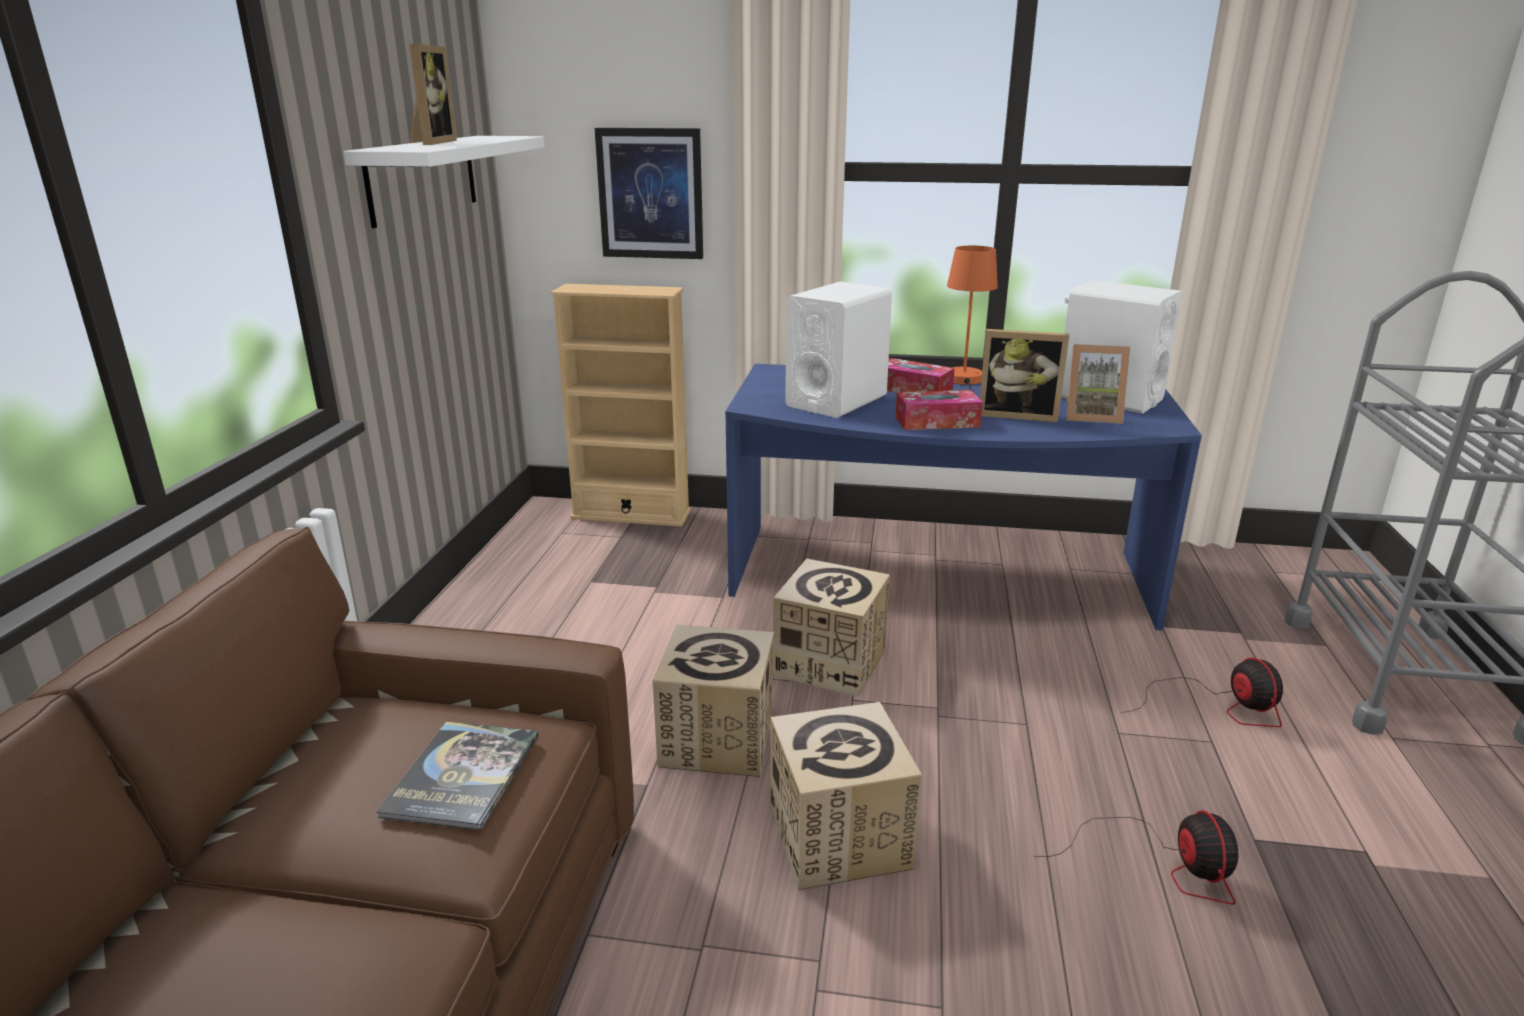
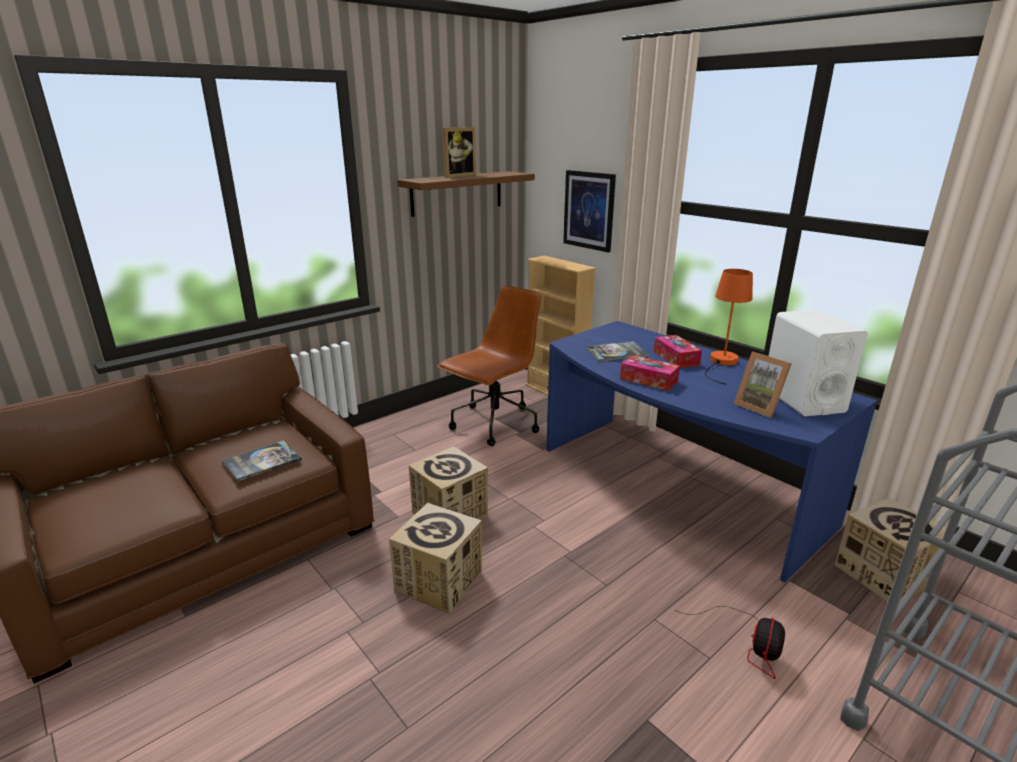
camera: 40 degrees right, 0 degrees up
(423, 178) = (457, 193): white shelf -> brown shelf
(602, 590) = (494, 424): none -> brown office chair
(830, 662) = (549, 503): cardboard box -> cardboard box (883, 574)
(836, 401) = (617, 352): white speaker -> book
(1017, 415) = (709, 391): picture frame -> none
(1162, 865) = (570, 693): fan -> none

